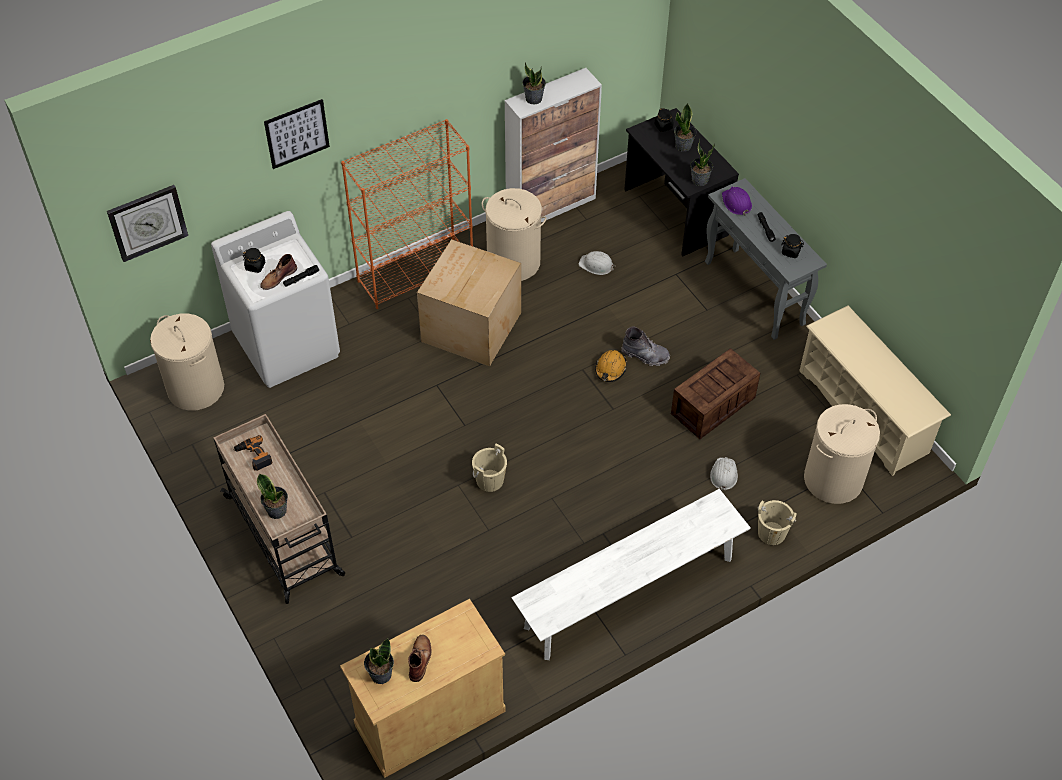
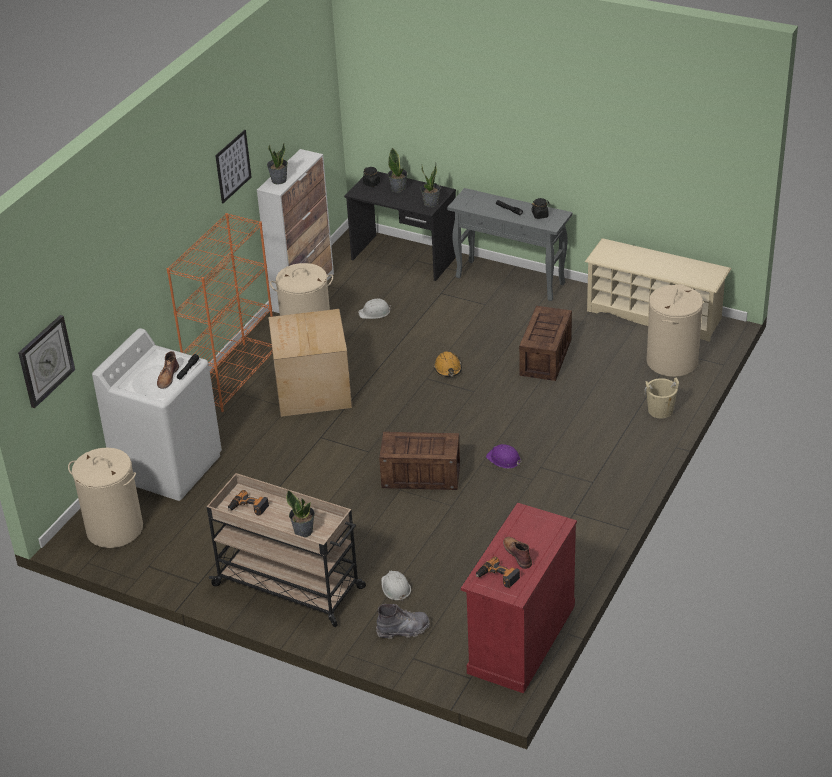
camera: 30 degrees left, 15 degrees down
(255, 266) = (140, 378): black jar -> none
(297, 133) = (133, 246): picture -> picture (233, 166)
(380, 674) = (497, 577): potted plant -> power drill
(429, 717) = (521, 639): beige cabinet -> red cabinet
(490, 480) = (422, 475): beige bucket -> crate
(629, 593) = (594, 492): white bench -> none
(645, 355) = (466, 350): grey boot -> grey boot (403, 630)
(723, 474) = (593, 393): white hard hat -> white hard hat (395, 588)
(736, 203) = (473, 203): purple hard hat -> purple hard hat (504, 459)

